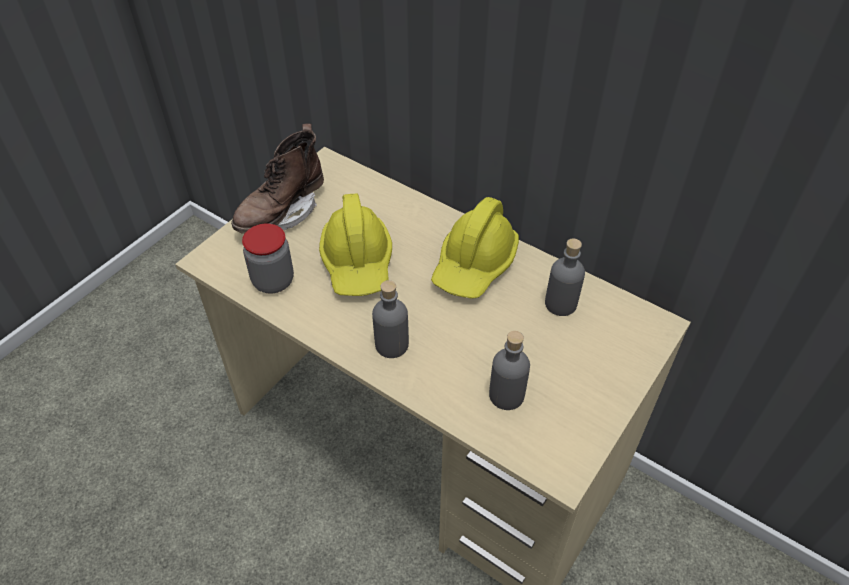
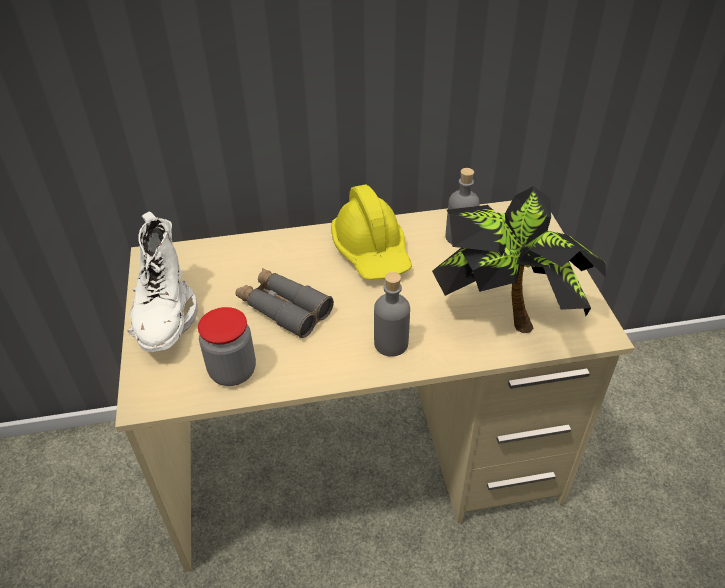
camera: 45 degrees left, 5 degrees down
(282, 213) = (165, 318): brown boot -> white boot
(358, 262) = (284, 308): yellow hard hat -> grey binoculars
(506, 395) = (507, 315): grey bottle -> potted plant

